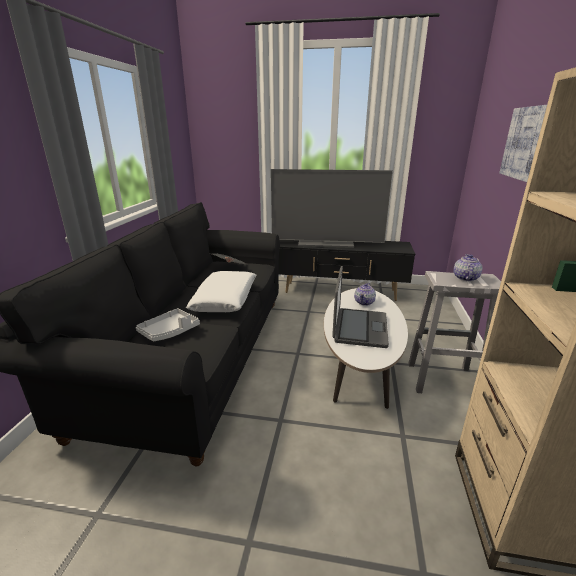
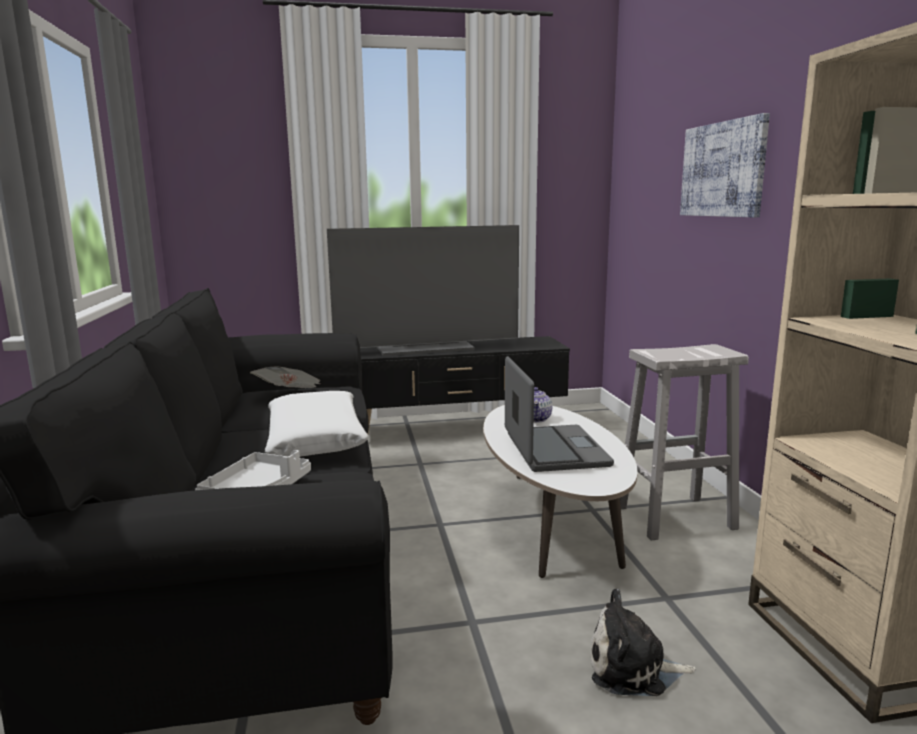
camera: 20 degrees left, 10 degrees down
(353, 477) = (633, 669): none -> plush toy
(465, 278) = (687, 351): teapot -> none

